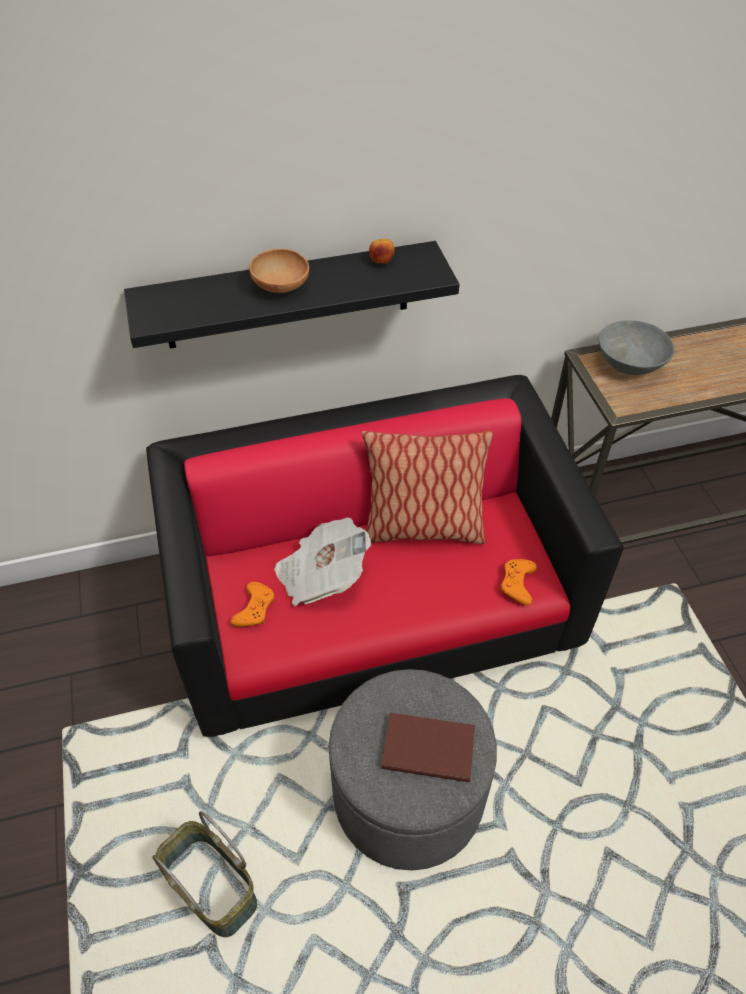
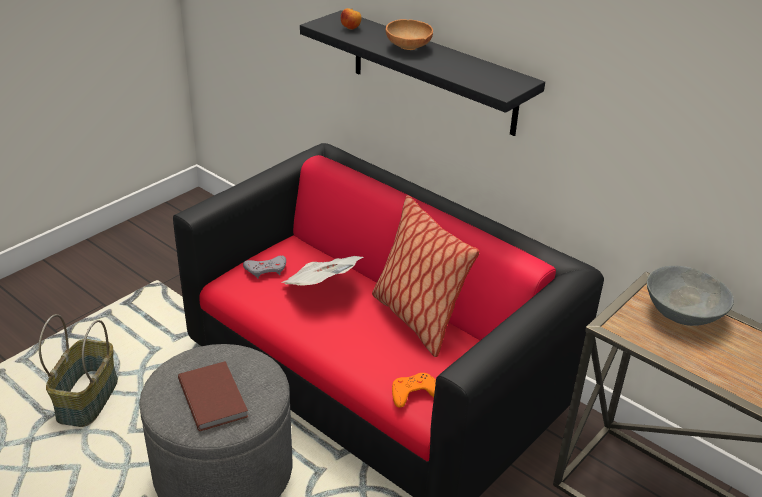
camera: 55 degrees right, 15 degrees down
(254, 608) = (266, 269): orange game controller -> grey game controller
(381, 262) = (487, 70): apple -> apple (351, 28)

